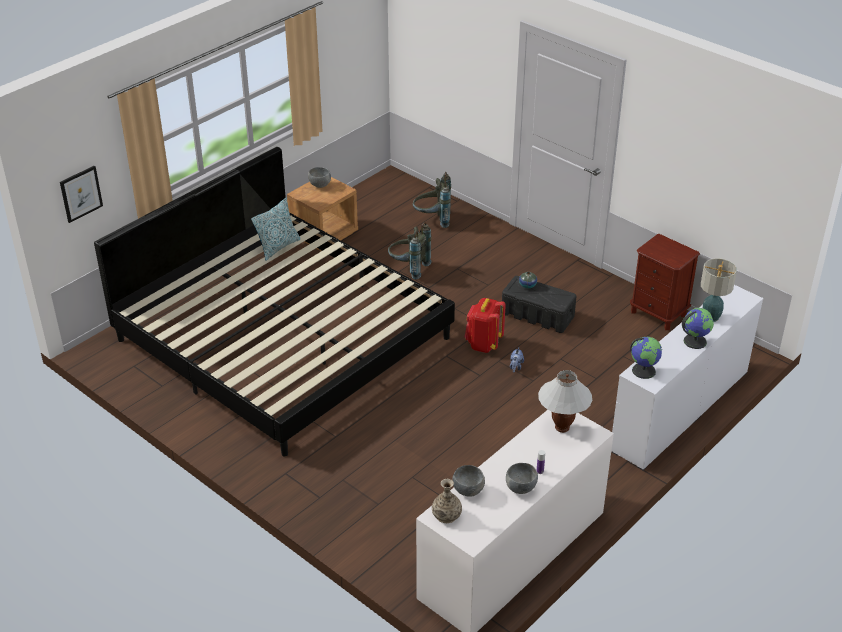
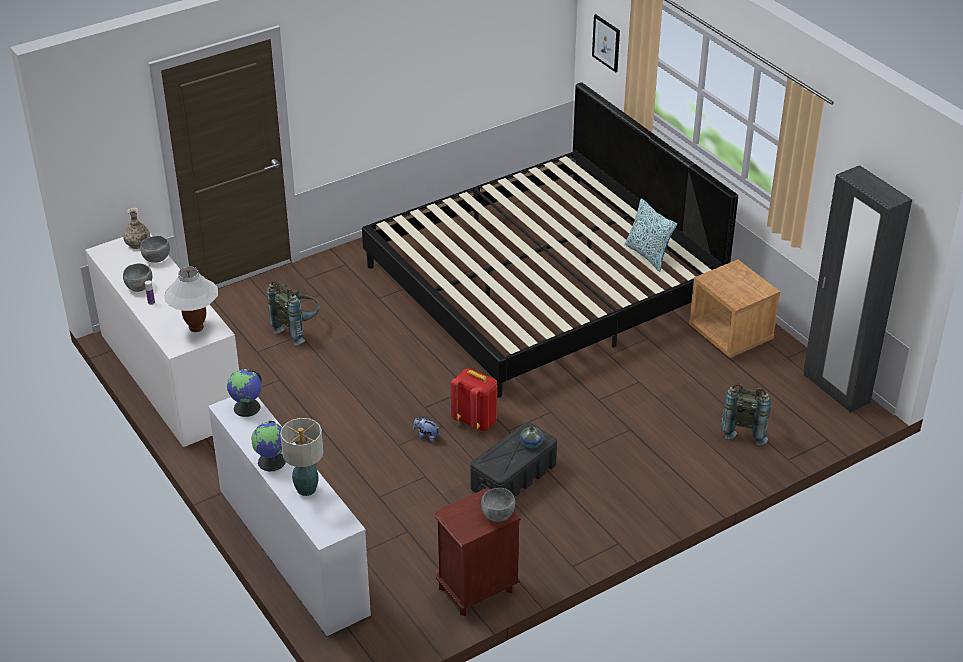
camera: 105 degrees right, 0 degrees up
(320, 185) = (751, 284): grey bowl -> grey bowl (497, 515)
(372, 187) = (835, 389): none -> black wardrobe
(409, 268) = (641, 390): grey backpack -> grey backpack (298, 330)

